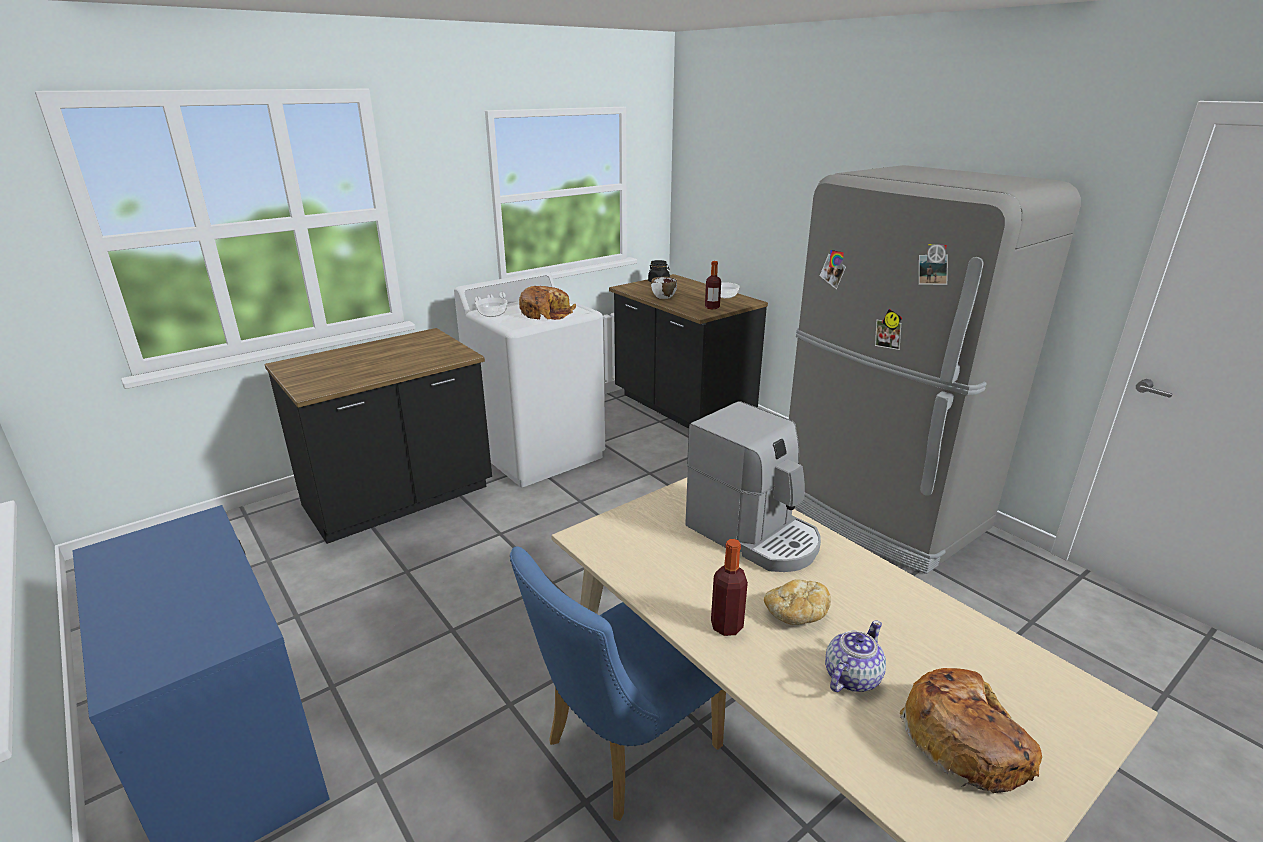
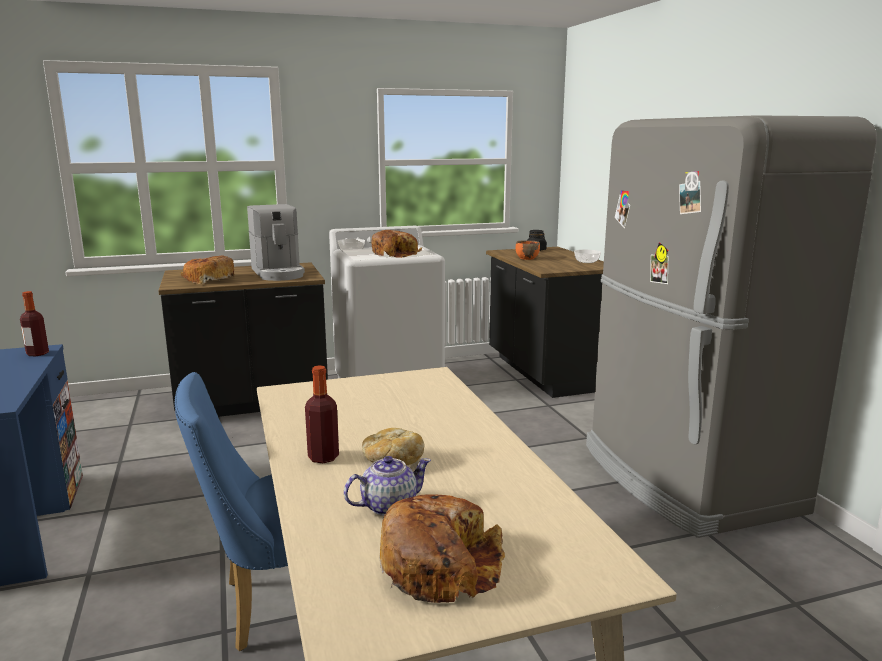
camera: 20 degrees right, 10 degrees down
(343, 374) = (208, 279): none -> bread
(663, 297) = (527, 258): white bowl -> orange bowl
(712, 307) = (563, 267): bottle -> bottle (37, 354)
(754, 535) = (422, 411): coffee machine -> coffee machine (278, 273)

